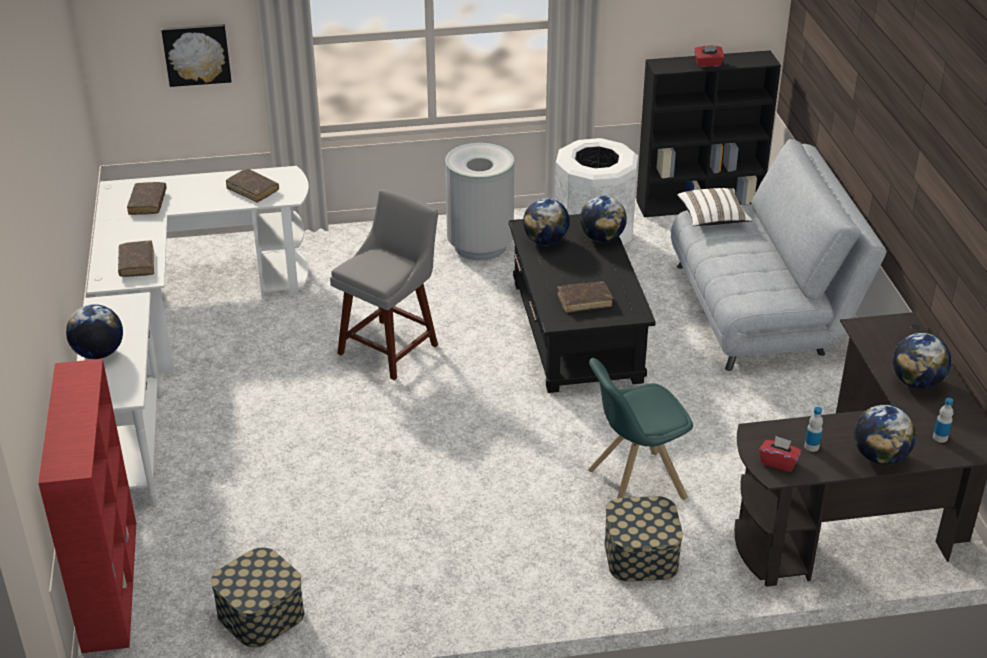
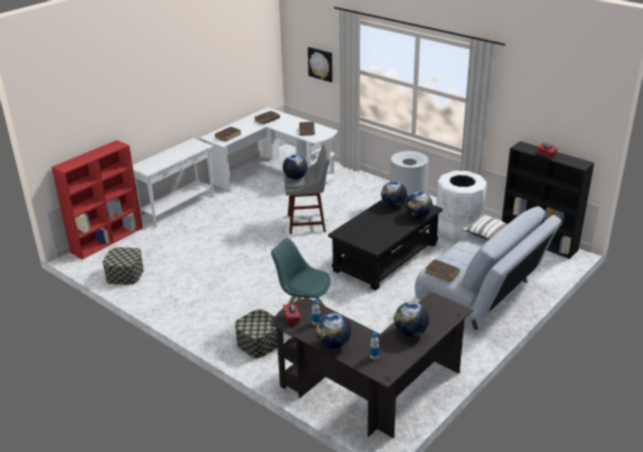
camera: 50 degrees right, 5 degrees down
(99, 353) = (165, 155): globe -> globe (295, 178)
(584, 301) = (364, 232): brown book -> brown book (442, 273)

